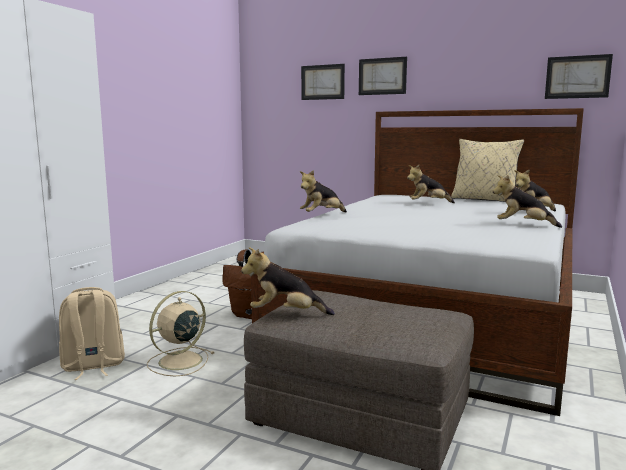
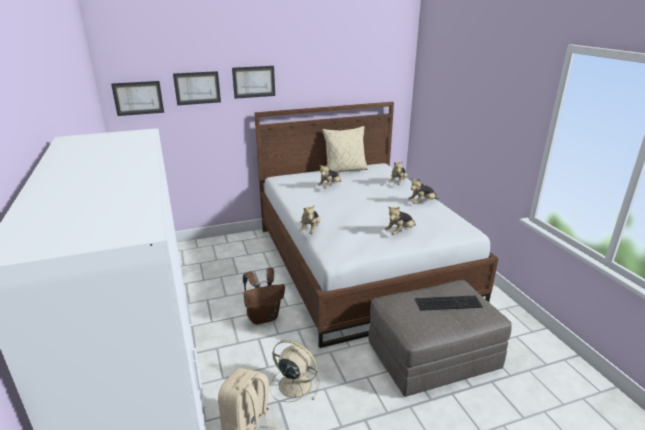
camera: 45 degrees left, 15 degrees up
(179, 361) = (294, 384): beige fan -> beige fan turned 120 degrees clockwise
(286, 314) = (414, 328): plush toy -> plush toy (400, 232)
(384, 314) = (448, 302): none -> keyboard
(577, 77) = (387, 80): picture -> picture (138, 98)

